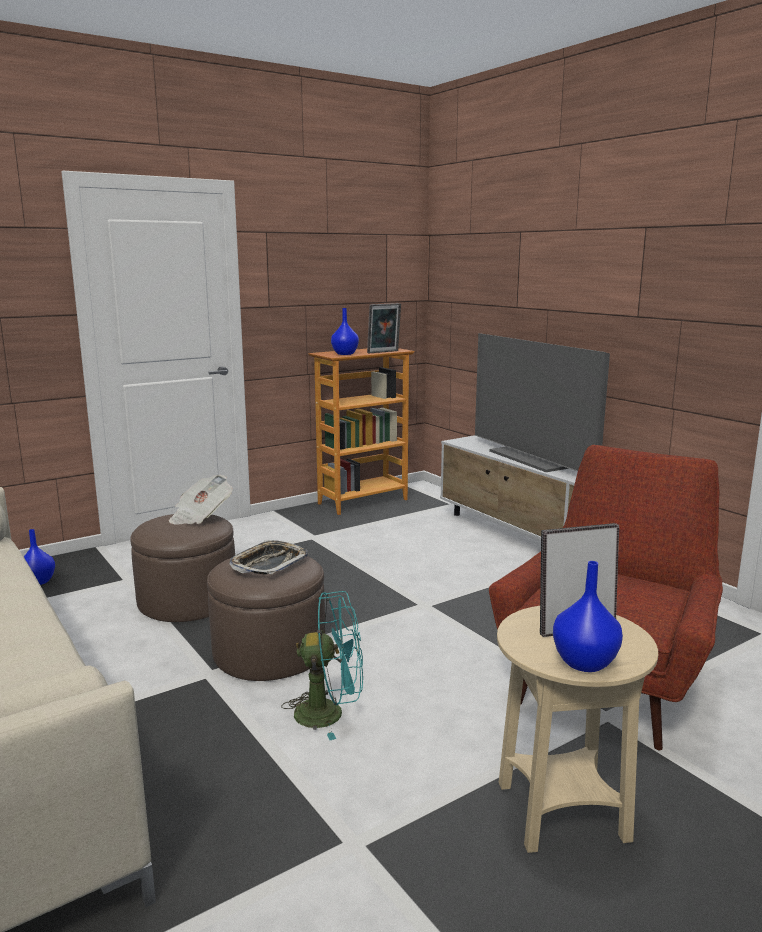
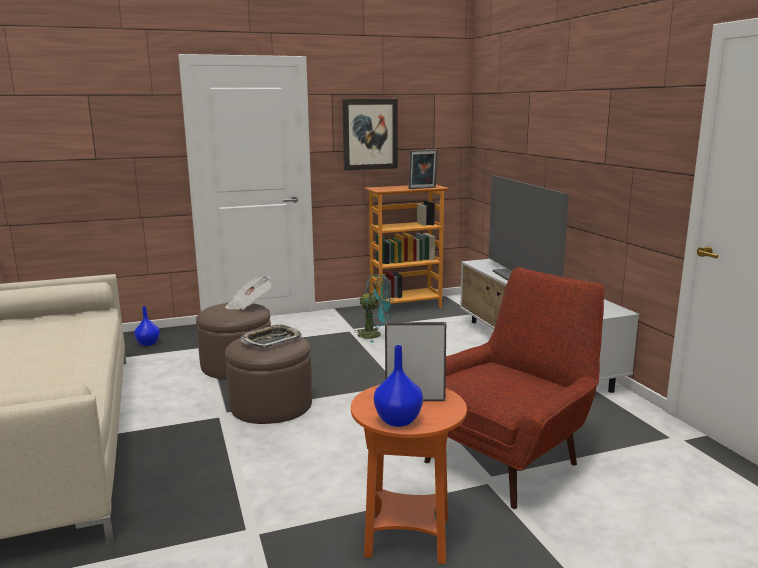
camera: 15 degrees right, 0 degrees up
(313, 284) = (370, 134): none -> picture
(330, 713) = (287, 450): turquoise fan -> turquoise fan (375, 335)
(345, 354) = (390, 189): blue vase -> none
(561, 813) = (407, 537): beige side table -> orange side table

